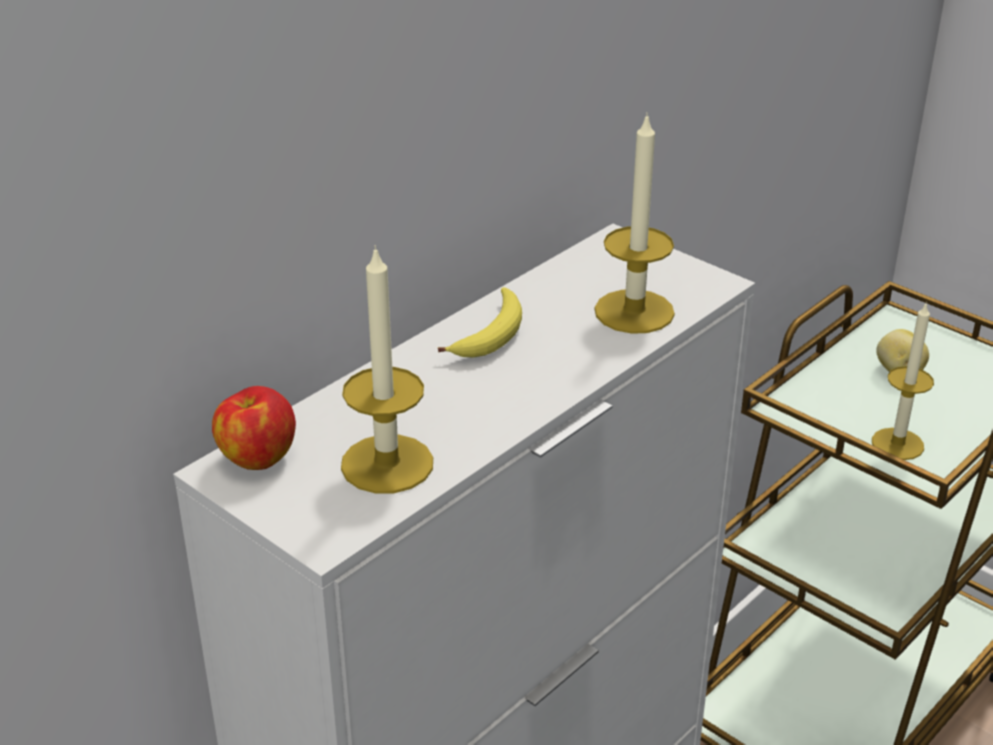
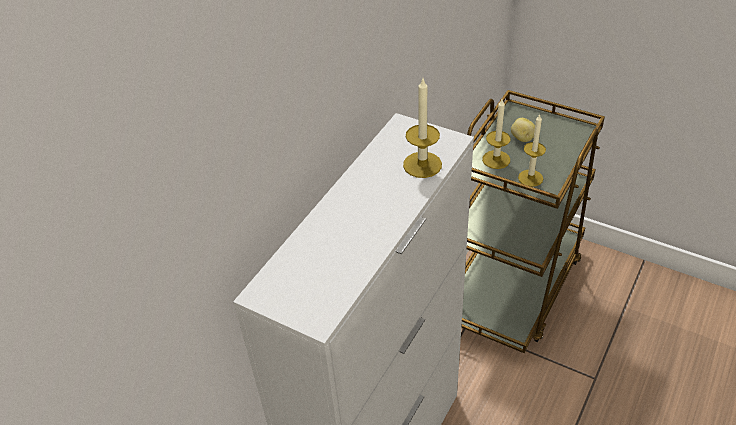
camera: 10 degrees left, 10 degrees up
(257, 458) = (270, 284): apple -> none
(387, 464) = (334, 275): candle -> candle (496, 159)
(490, 334) = (358, 191): banana -> none

